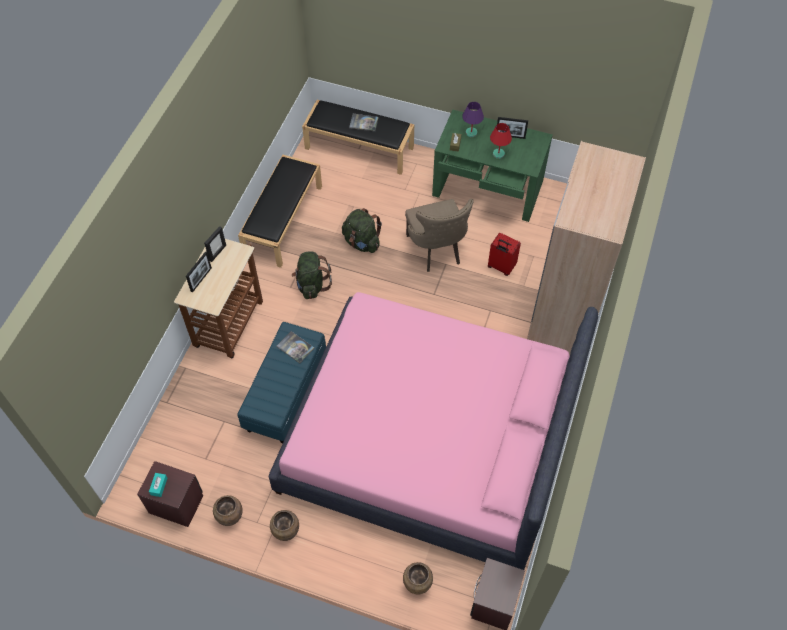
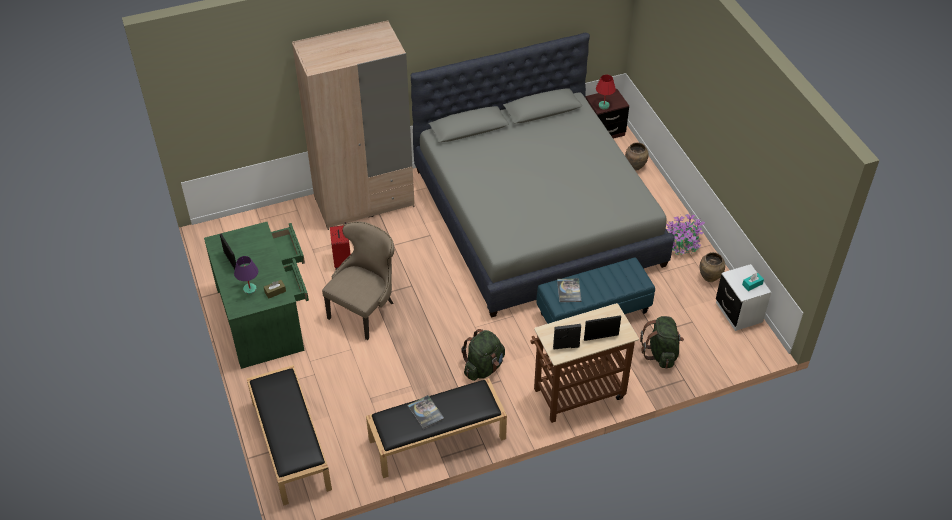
camera: 130 degrees left, 10 degrees down
(176, 504) = (738, 312): brown nightstand -> white nightstand
(286, 532) = (682, 244): brown vase -> potted plant
(362, 242) = (405, 364): green backpack -> green backpack (661, 353)
(363, 123) = (282, 412): book -> book (425, 412)
(429, 439) = (536, 216): pink bed -> grey bed
(498, 154) = (261, 258): red table lamp -> red table lamp (603, 105)

